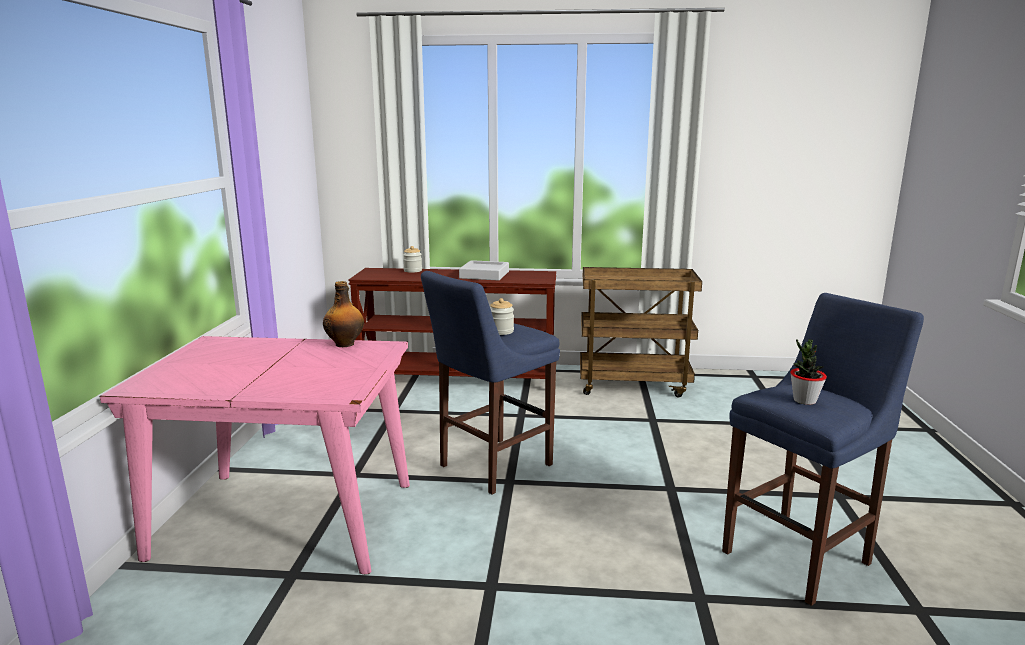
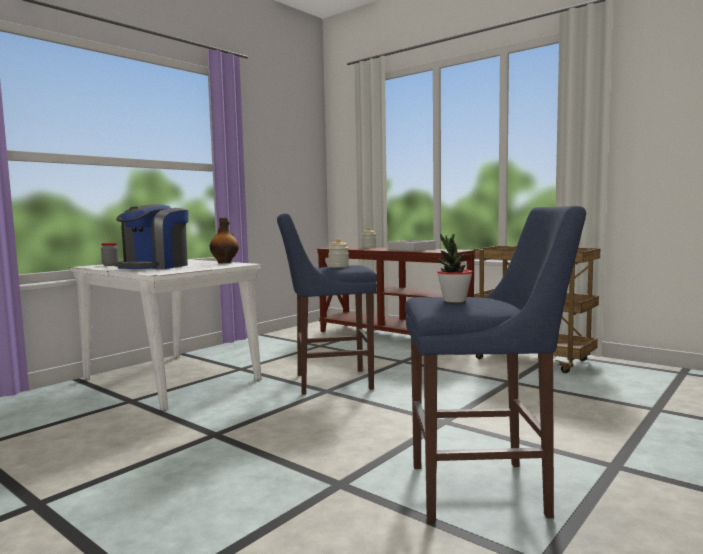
camera: 35 degrees right, 10 degrees down
(169, 378) = (110, 265): none -> jar
(274, 374) = (155, 267): none -> coffee machine
(288, 519) = (172, 379): pink dining table -> white dining table

